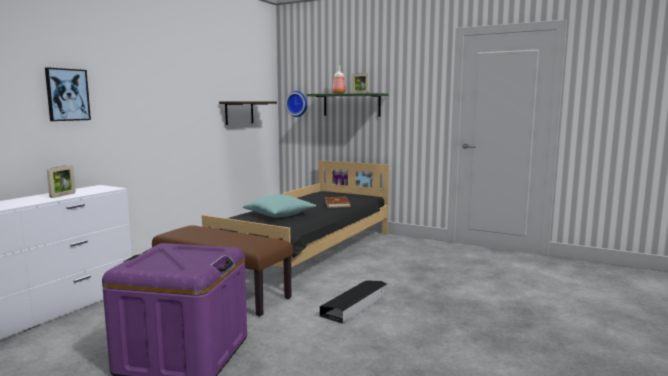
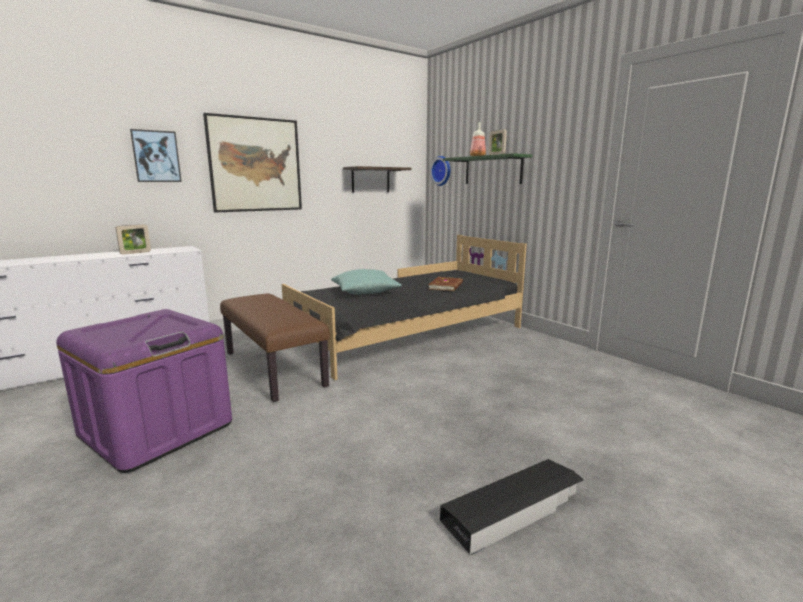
camera: 25 degrees right, 5 degrees up
(151, 101) = (255, 165): none -> picture
(355, 305) = (383, 411): black storage box -> black storage box (514, 509)

